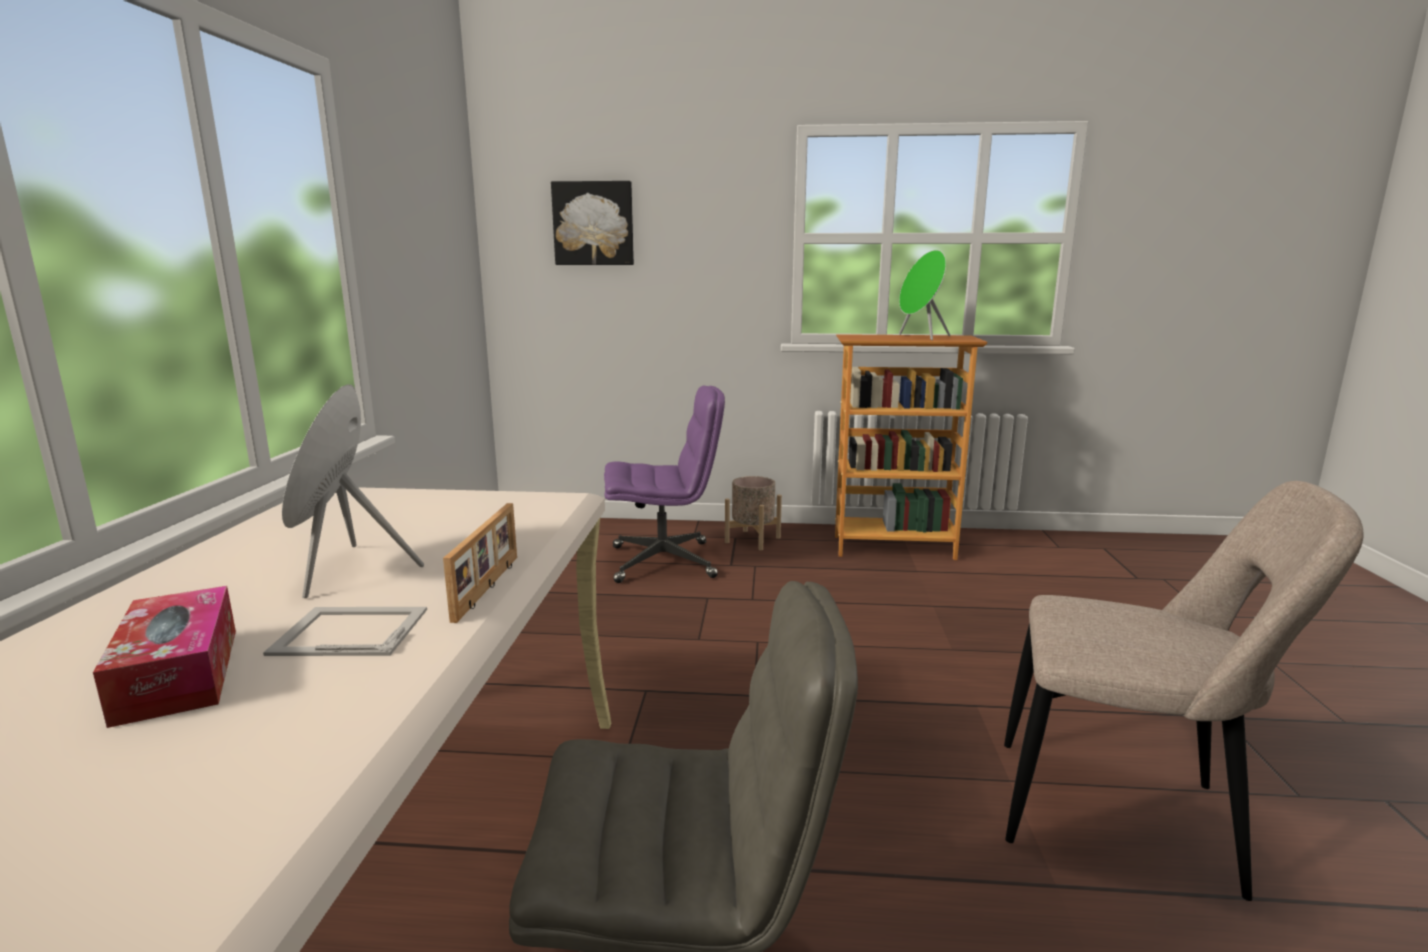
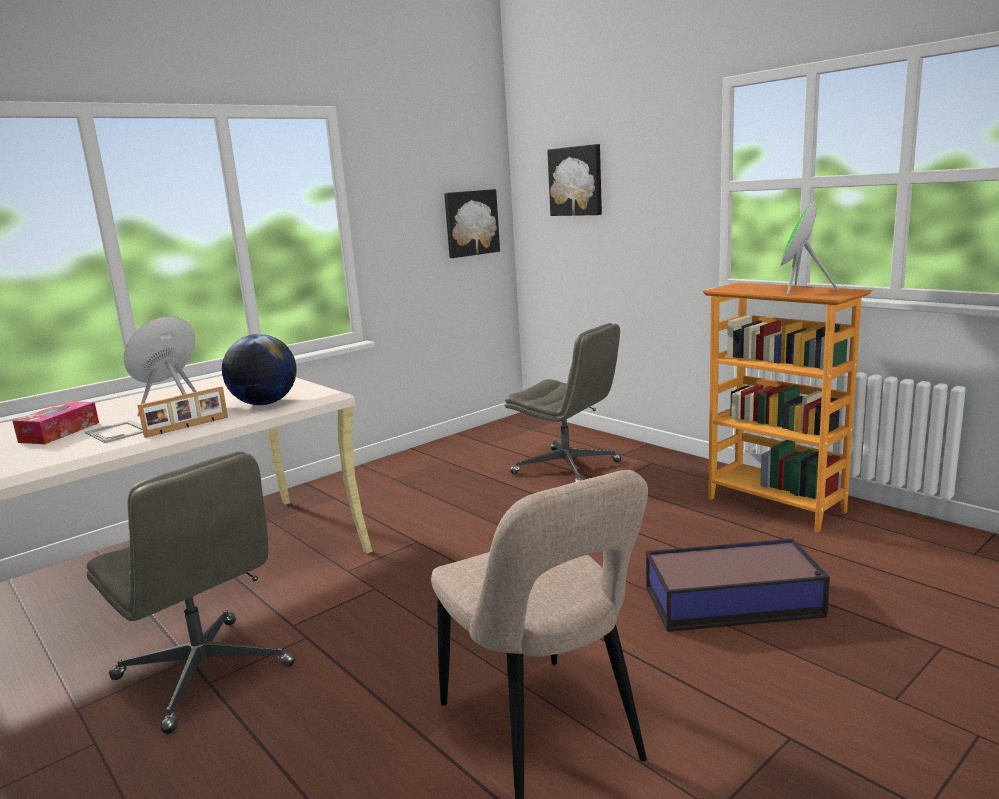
camera: 45 degrees right, 0 degrees up
(453, 268) = (470, 223): none -> picture
(516, 528) = (264, 404): none -> globe
(664, 562) = (567, 468): purple office chair -> grey office chair
(752, 540) = (662, 468): beige planter -> none
(1012, 633) = (735, 602): none -> storage box

